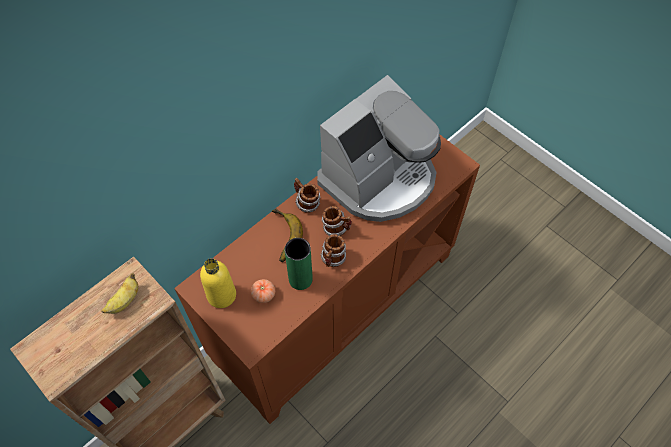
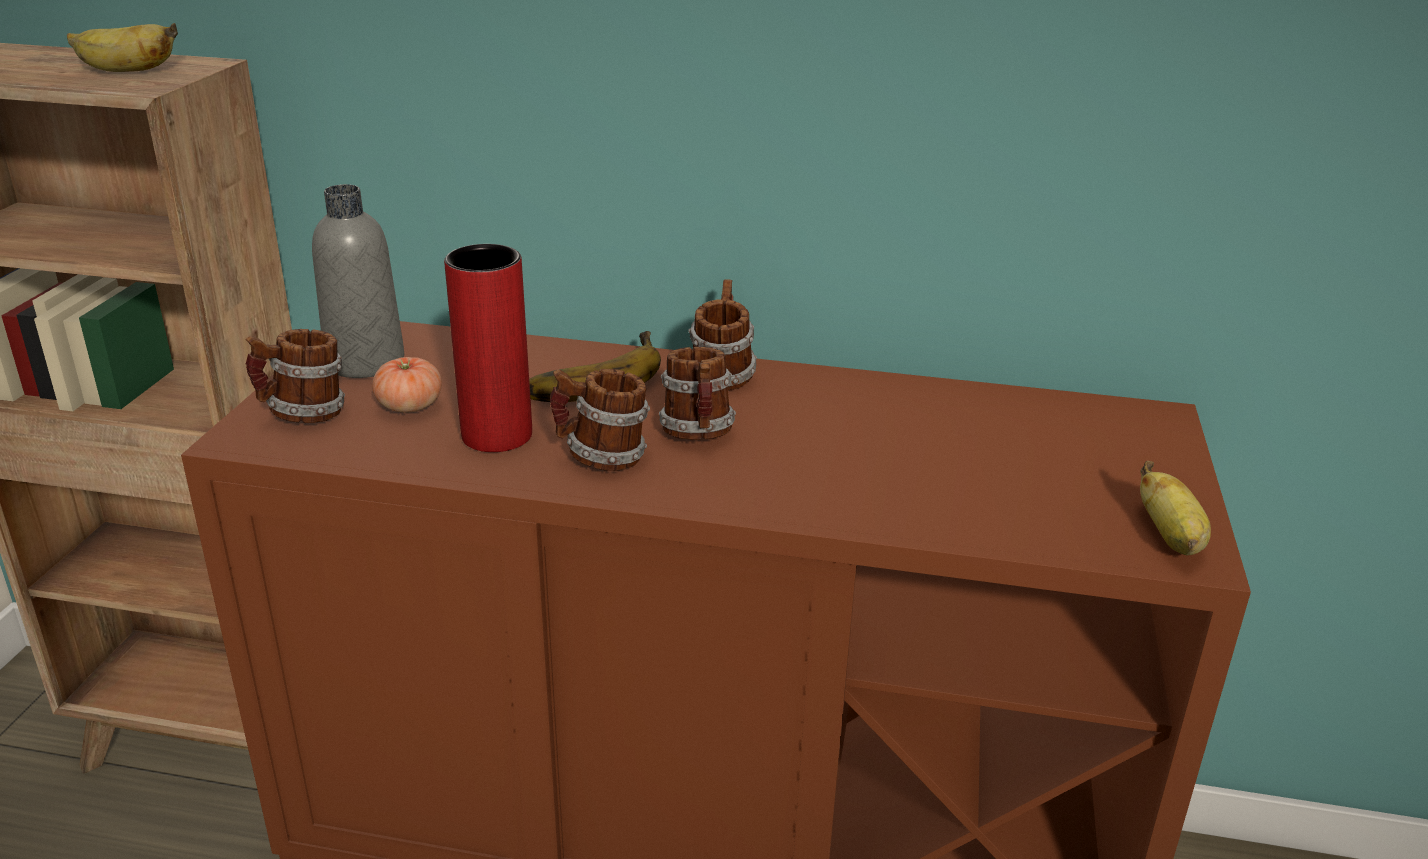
camera: 55 degrees right, 30 degrees down
(221, 295) = (365, 362): yellow bottle -> grey bottle
(248, 326) = (304, 415): none -> mug
(300, 279) = (497, 435): green vase -> red vase
(379, 179) = (926, 442): coffee machine -> none
(453, 162) = (1170, 538): none -> banana

